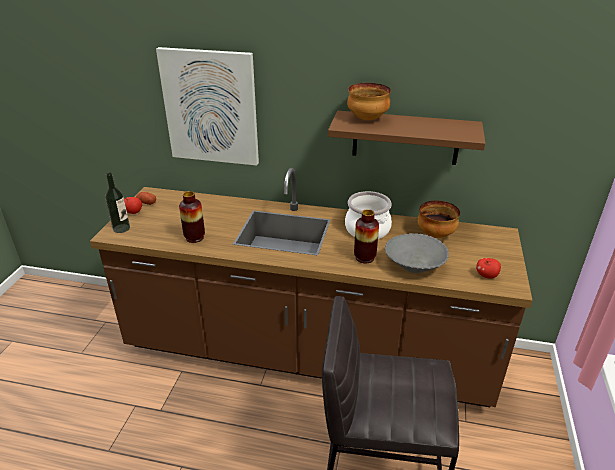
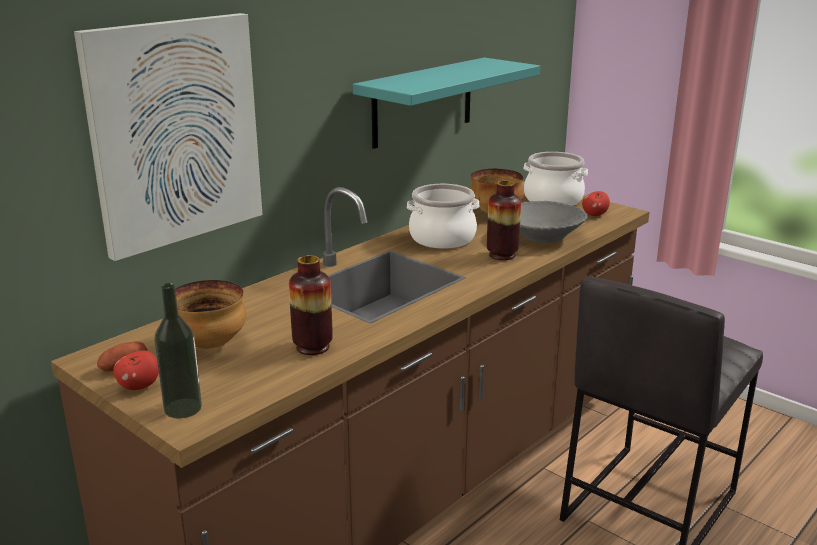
camera: 60 degrees left, 10 degrees down
(367, 119) = (407, 79): bowl -> bowl (210, 345)
(405, 138) = (423, 102): brown shelf -> turquoise shelf
(492, 250) = (553, 200): none -> cooking pot

